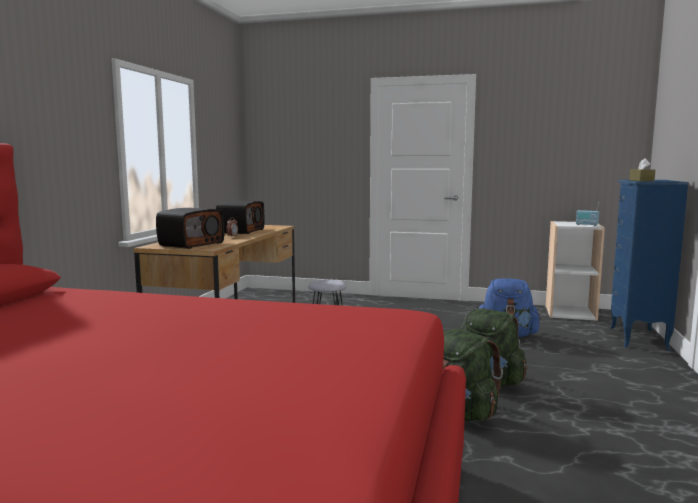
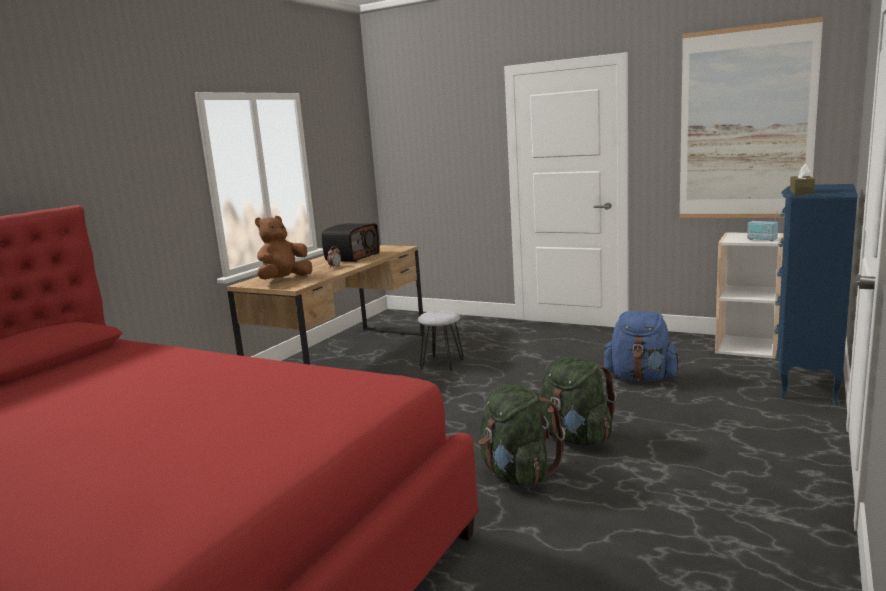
camera: 15 degrees right, 5 degrees up
(191, 244) = (284, 280): radio -> brown plush toy
(568, 136) = (745, 124): none -> picture

